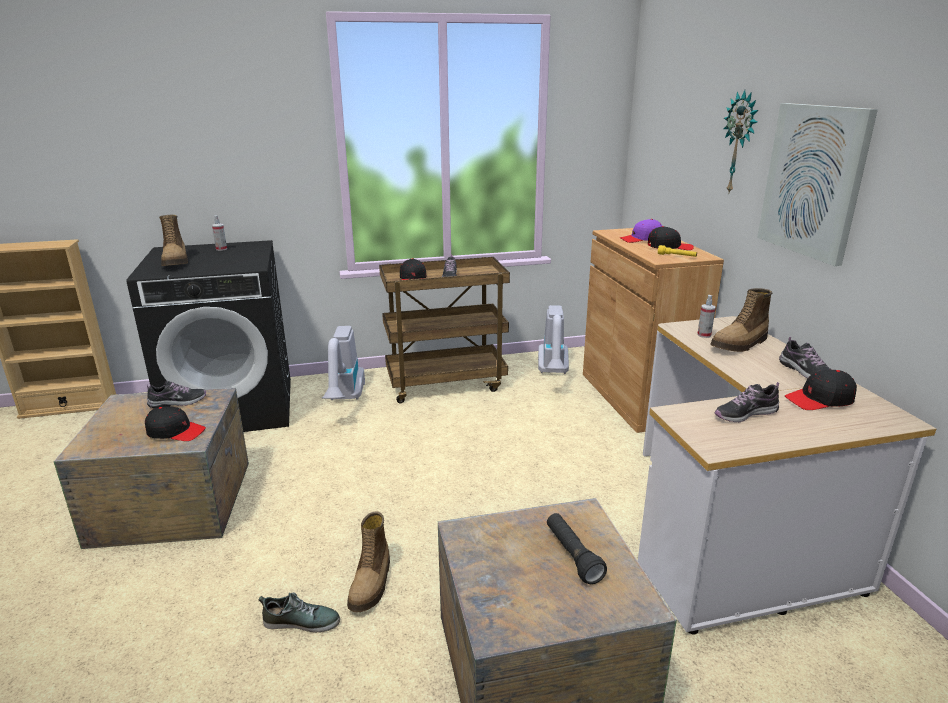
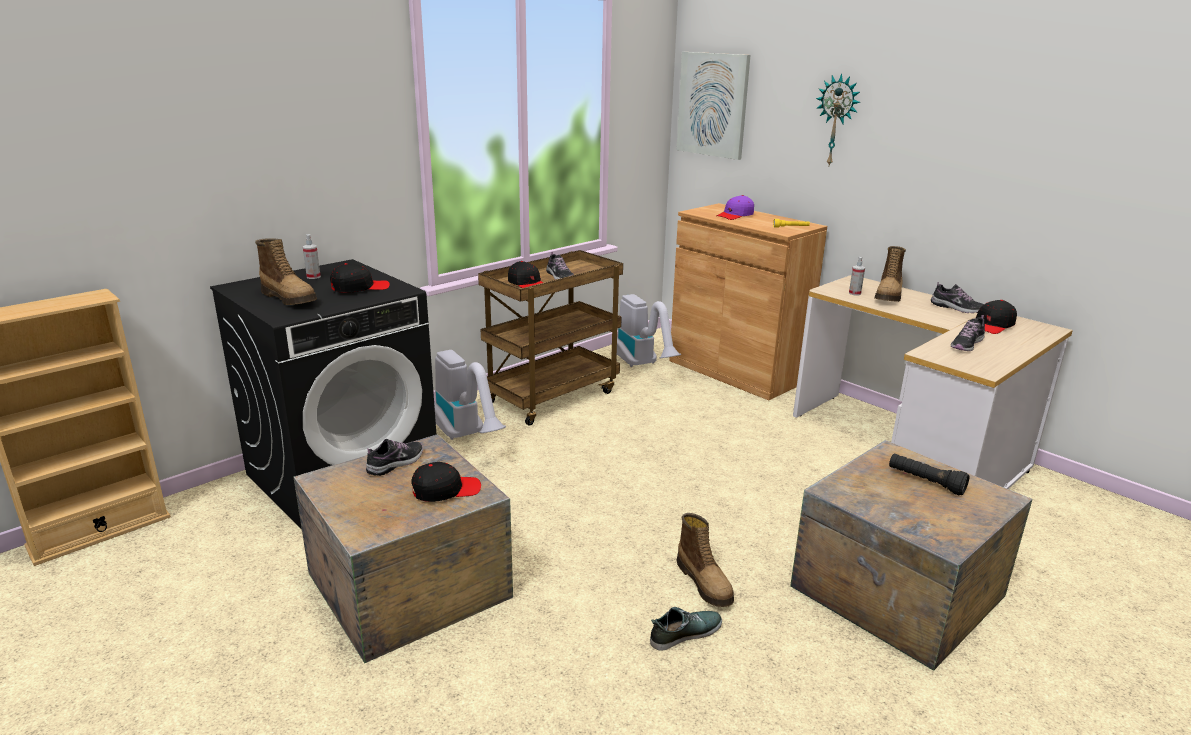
camera: 30 degrees left, 0 degrees up
(669, 247) = (770, 220): black cap -> black cap (359, 288)
(813, 181) = (928, 151): picture -> picture (713, 105)

